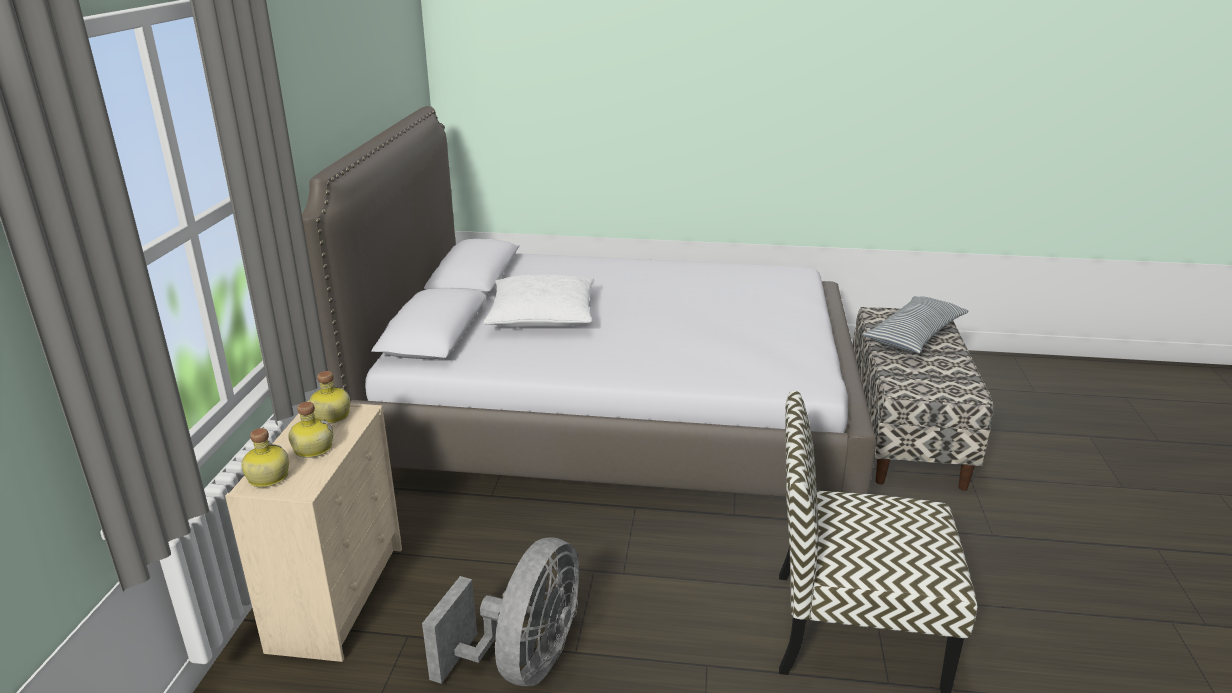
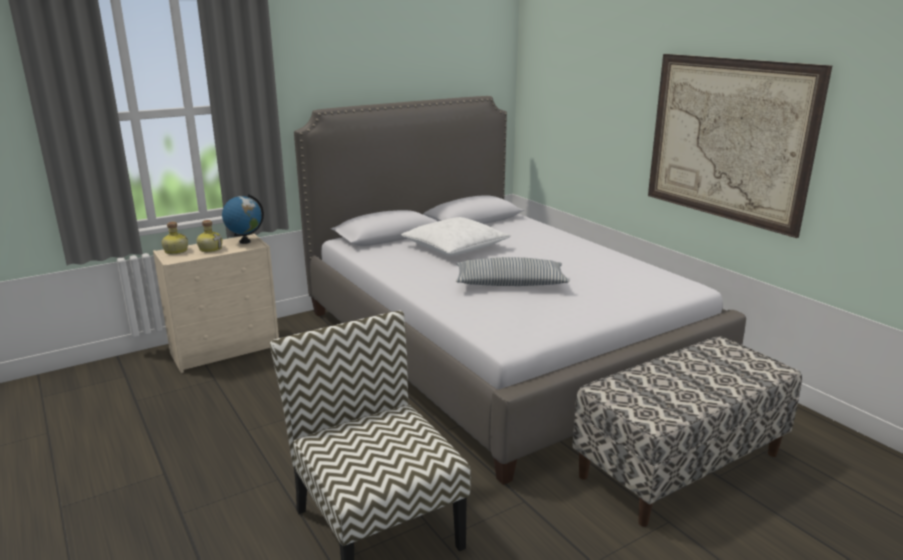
camera: 50 degrees right, 5 degrees down
(330, 416) = (245, 241): bottle -> globe
(523, 662) = (224, 418): grey fan -> none
(778, 117) = (728, 139): none -> picture
(914, 336) = (715, 370): pillow -> pillow (510, 284)

